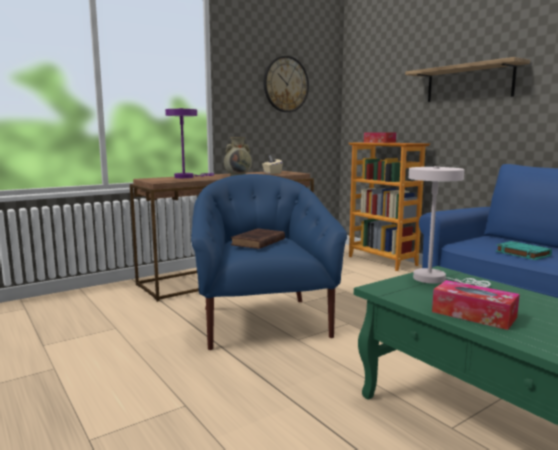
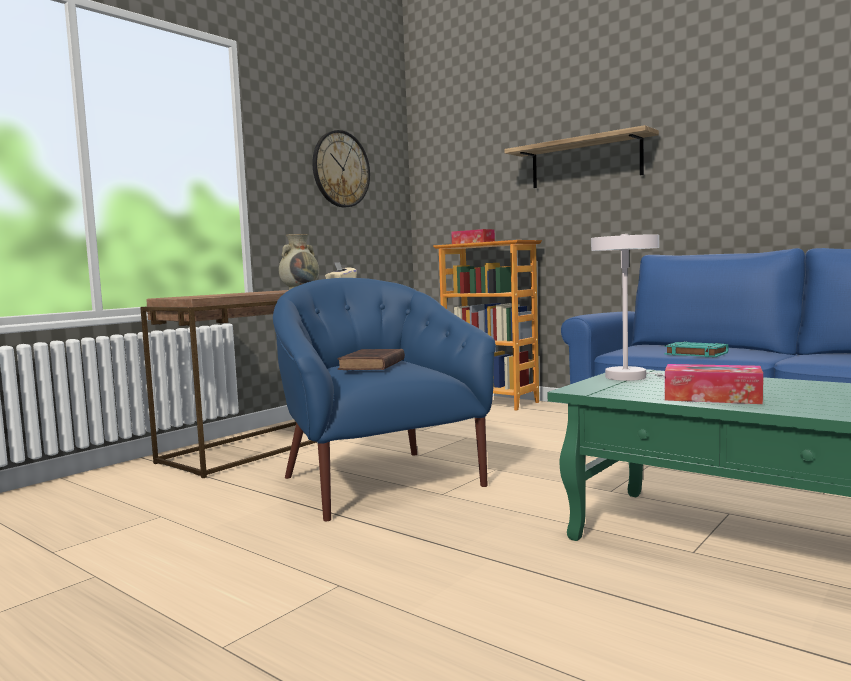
camera: 15 degrees left, 5 degrees down
(187, 177) = (227, 294): purple table lamp -> none

